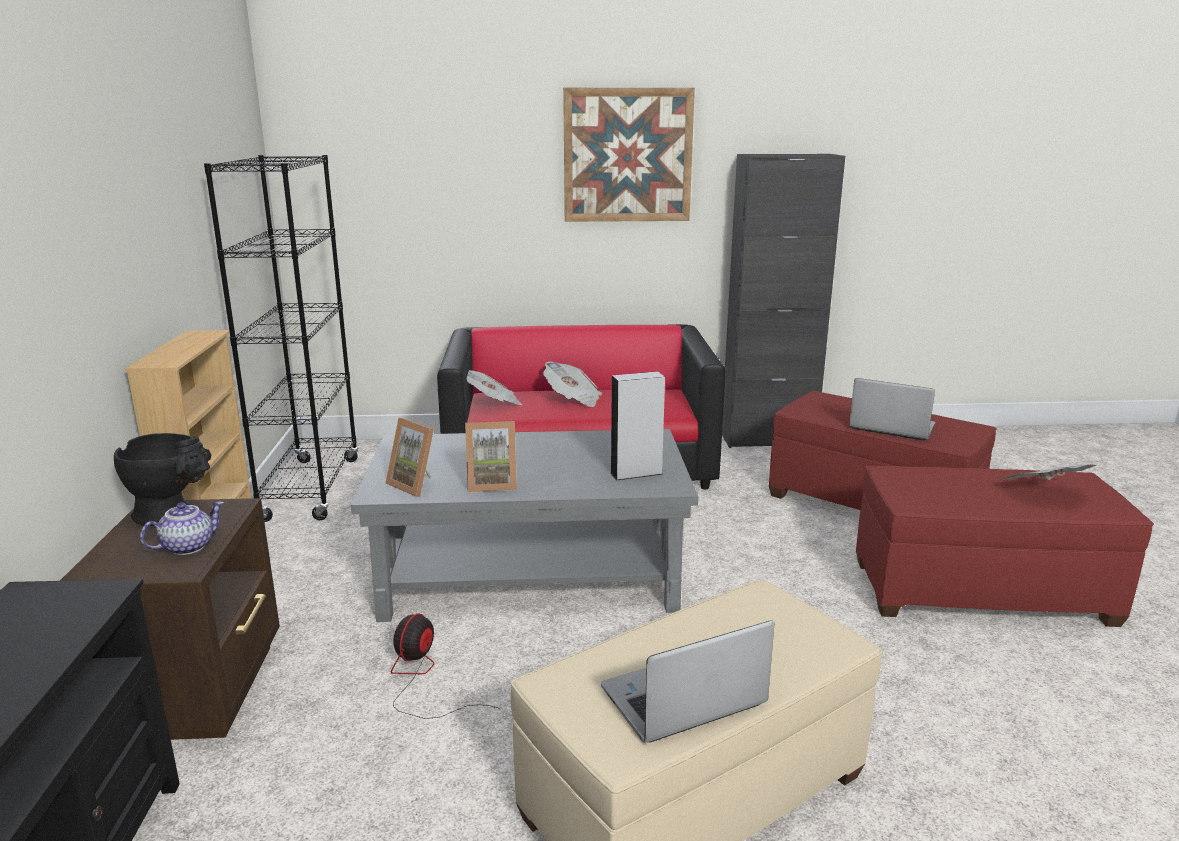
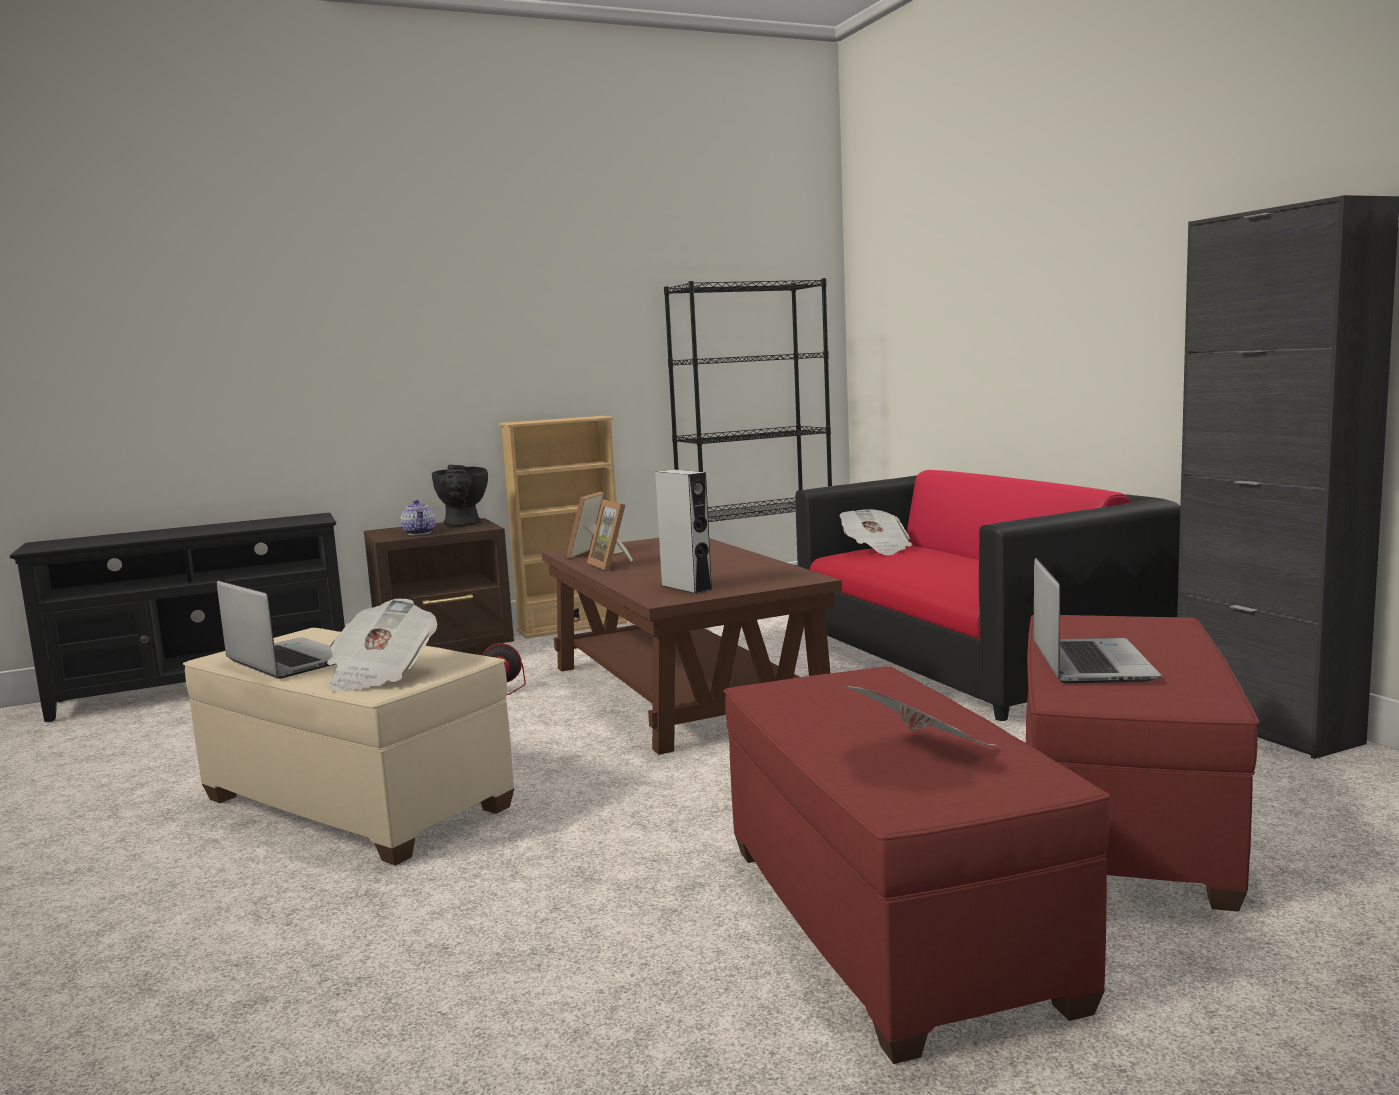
camera: 70 degrees right, 10 degrees down
(188, 546) = (420, 533): teapot -> teapot turned 45 degrees clockwise
(531, 572) = (684, 691): grey coffee table -> brown coffee table
(573, 399) = (939, 562): newspaper -> newspaper (380, 675)
(627, 155) = (1110, 246): picture -> none

